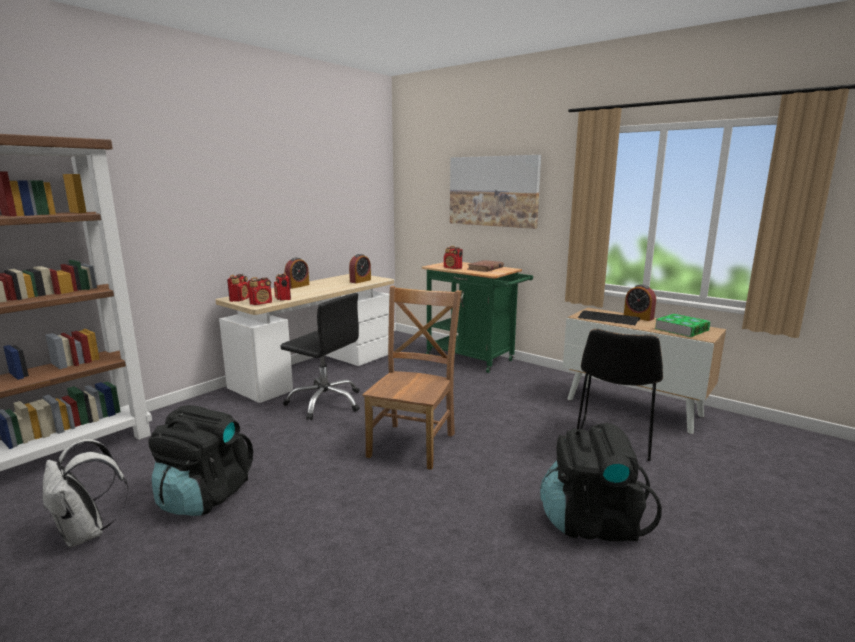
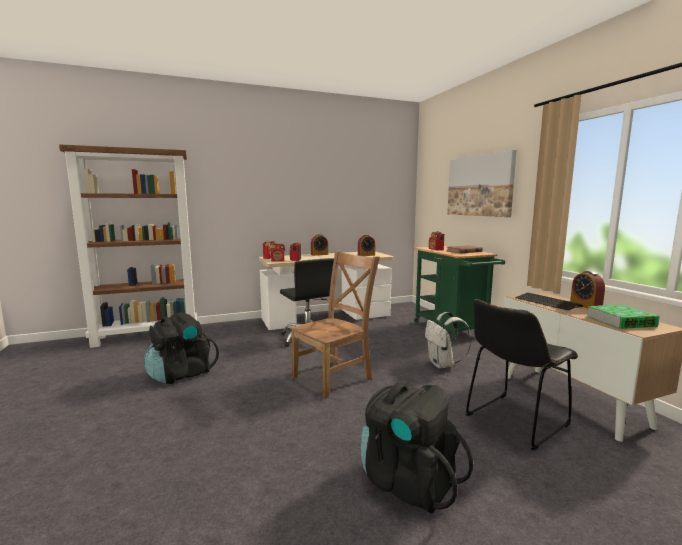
camera: 30 degrees right, 5 degrees down
(87, 533) = (112, 376): white backpack -> white backpack (443, 365)

